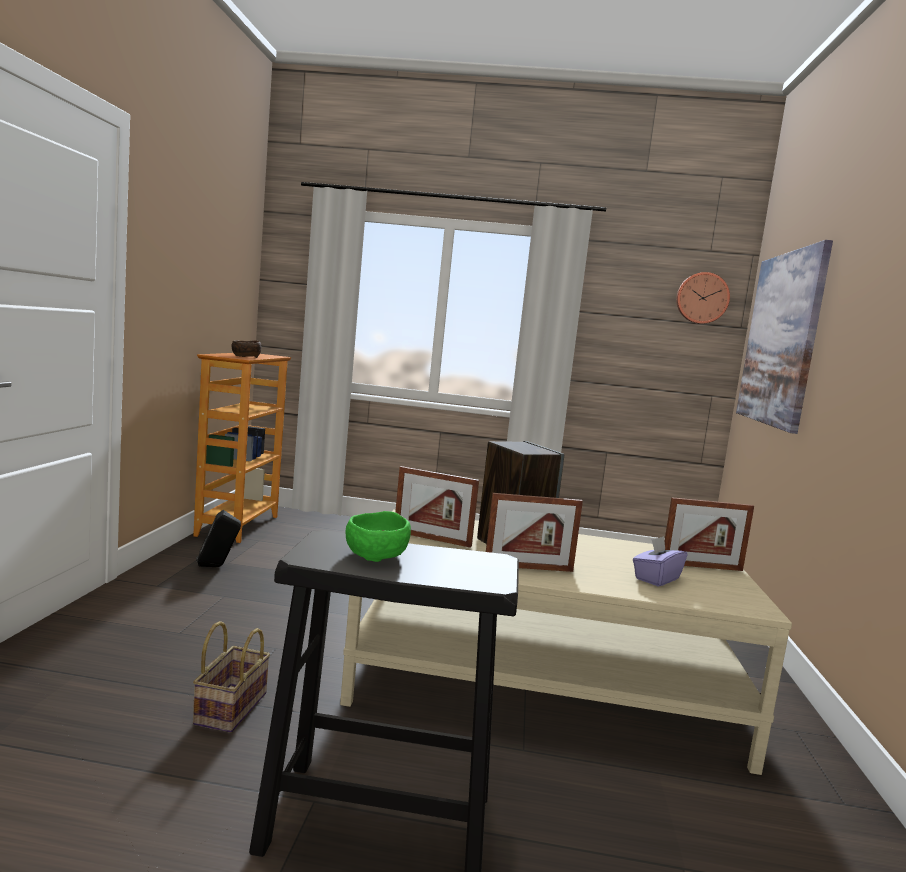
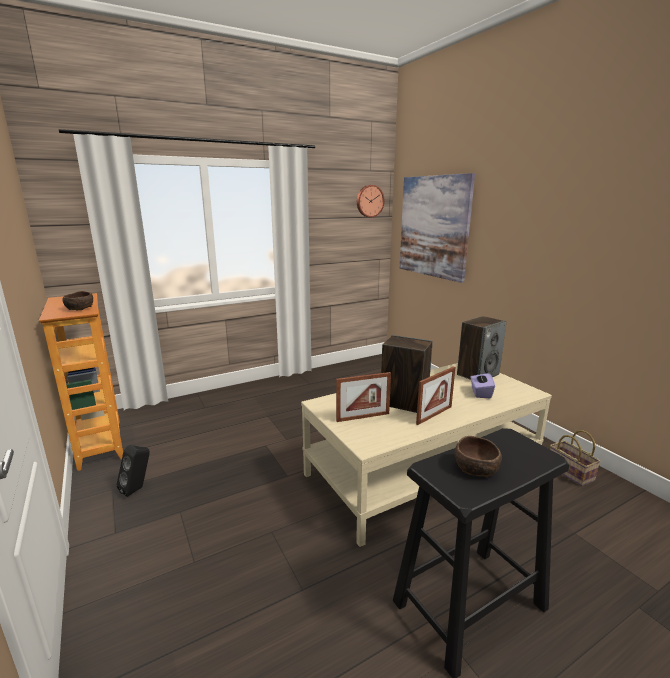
camera: 35 degrees left, 10 degrees up
(230, 707) = (309, 594): basket -> basket (568, 472)
(376, 555) = (476, 469): green bowl -> brown bowl
(701, 566) = (477, 374): picture frame -> speaker

